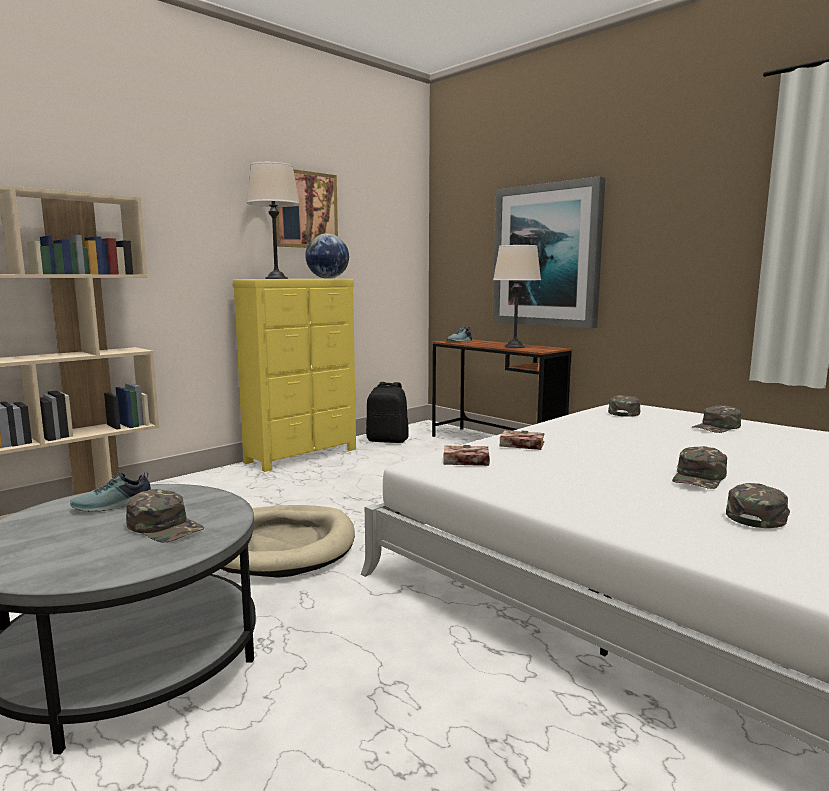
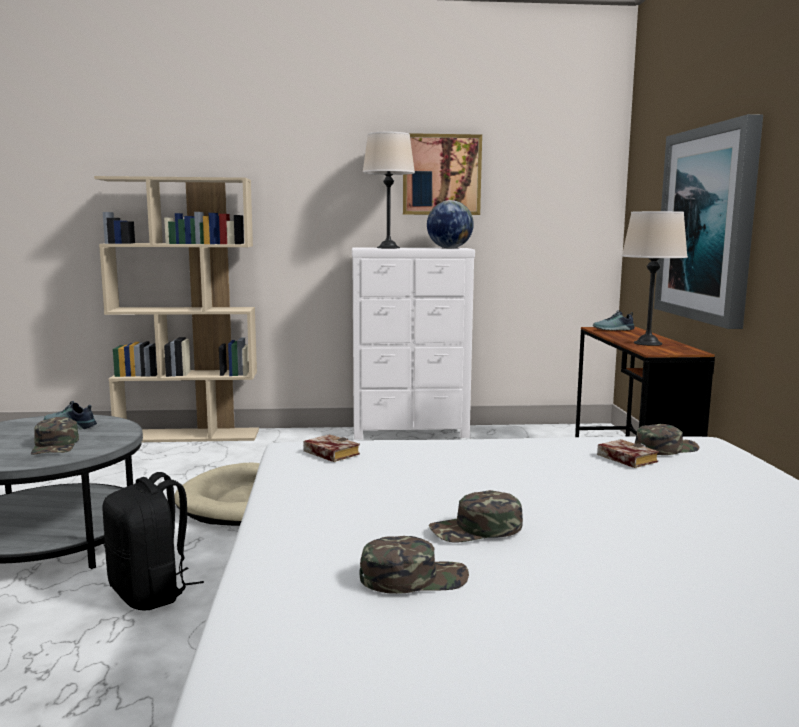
camera: 40 degrees right, 0 degrees up
(303, 456) = (411, 433): yellow dresser -> white dresser
(388, 440) = (518, 436): black backpack -> black backpack (151, 593)
(520, 445) = (422, 452): book -> book (624, 459)
(717, 427) = (725, 492): green cap -> none

